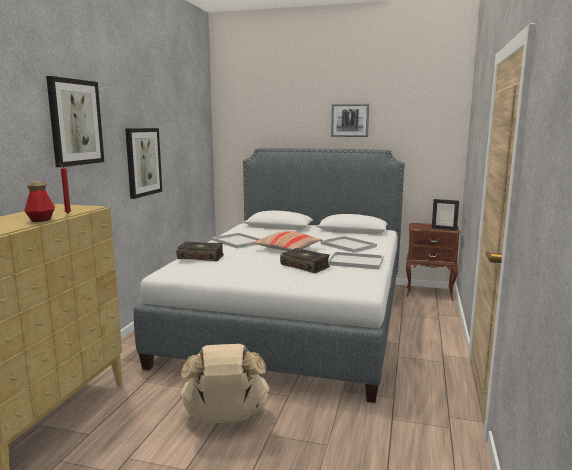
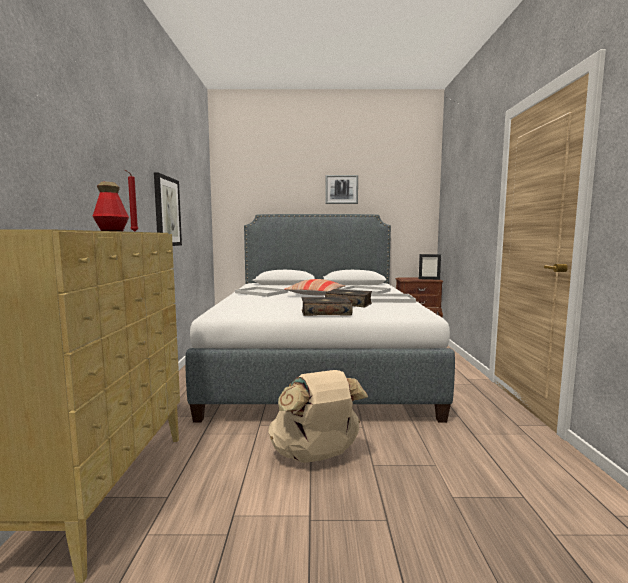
camera: 15 degrees left, 5 degrees down
(75, 122) = (114, 149): picture -> none
(201, 257) = (240, 302): book -> book (325, 313)

